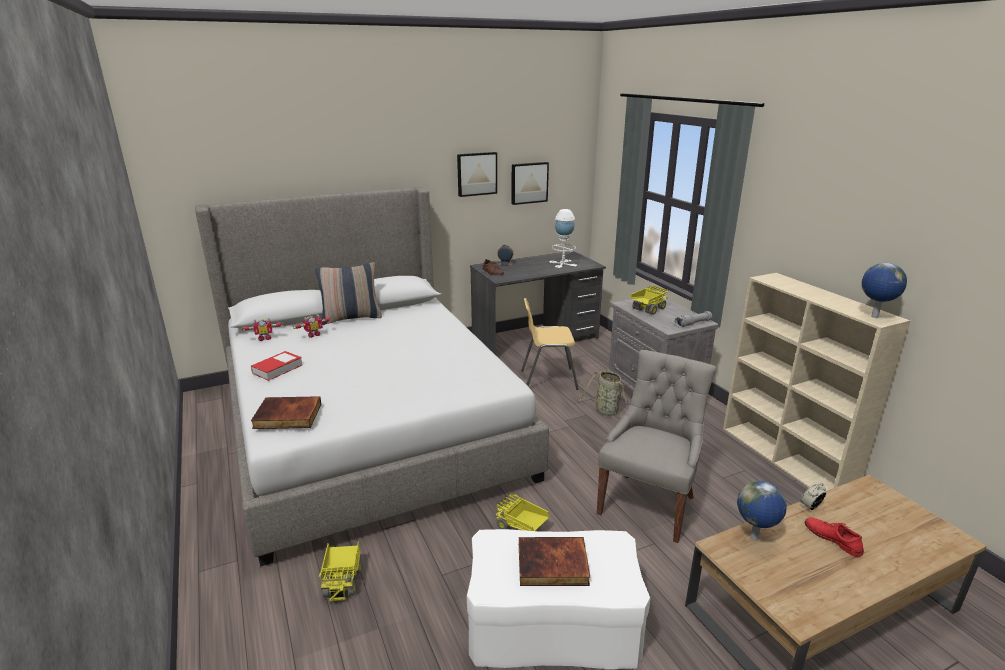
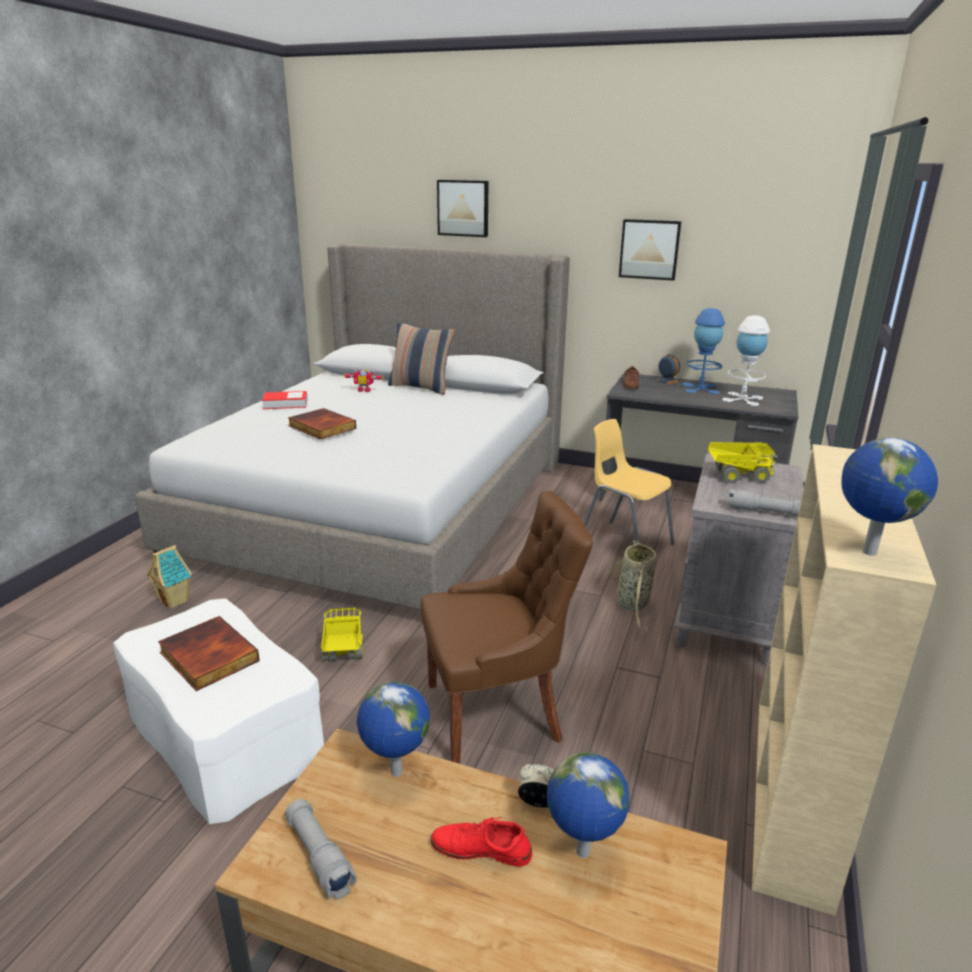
camera: 45 degrees right, 0 degrees up
(265, 338) = (329, 381): toy robot -> none
(287, 416) = (213, 434): book -> book (321, 427)
(342, 580) = (175, 601): toy truck -> toy house
(529, 182) = (731, 273): picture -> picture (463, 208)
(531, 263) = (701, 388): none -> blue table lamp
(648, 504) = (497, 713): grey chair -> brown chair
(804, 593) = (319, 856): none -> grey flashlight
(832, 539) = (481, 849): red shoe -> red shoe turned 90 degrees counterclockwise
(854, 513) = (582, 853): none -> globe

